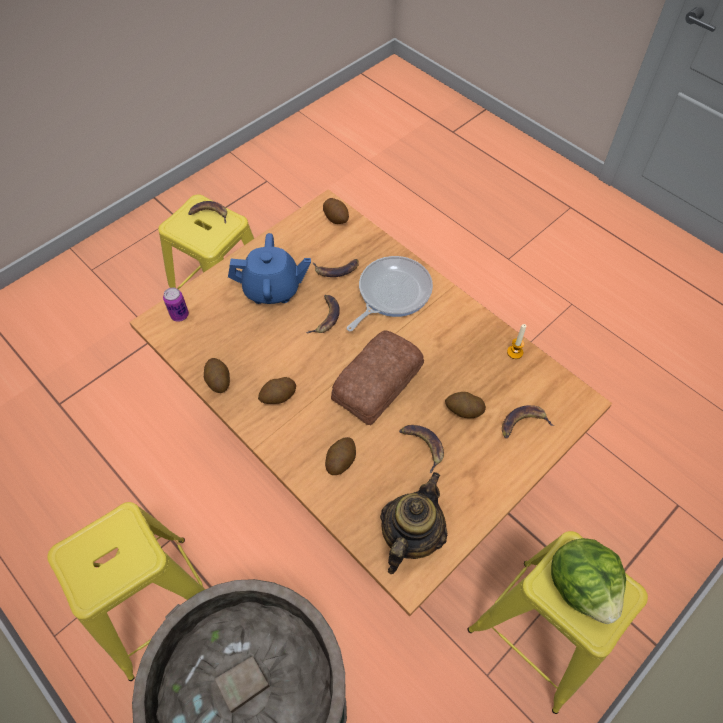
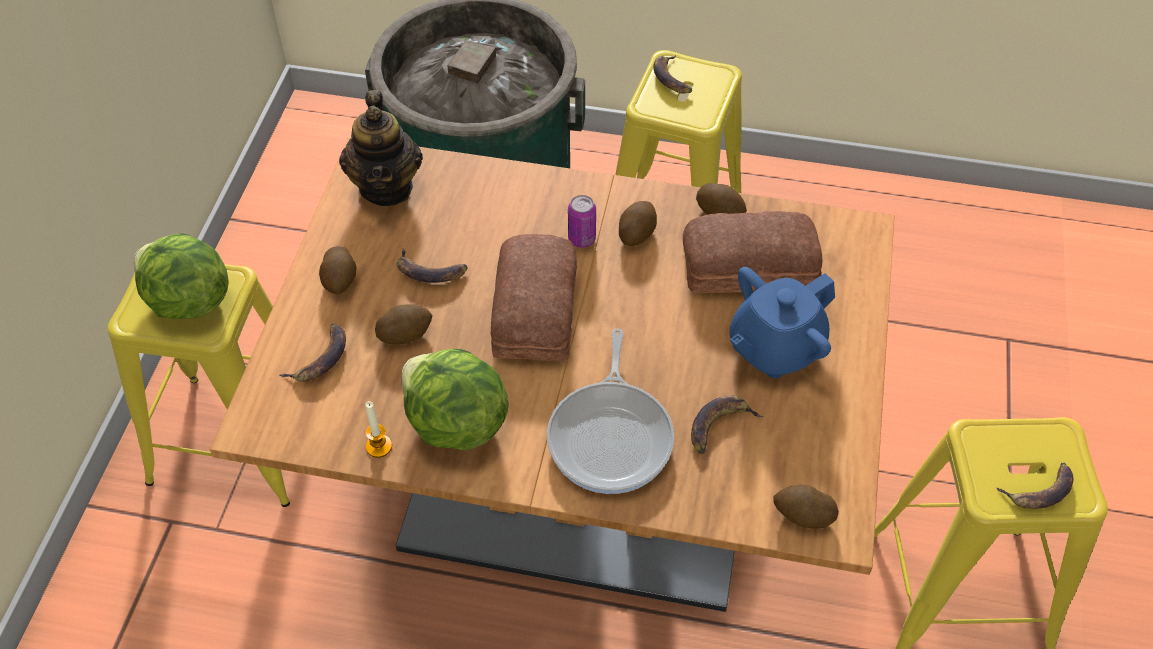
camera: 145 degrees right, 5 degrees down
(179, 315) = (848, 253): can -> can (581, 239)
(237, 341) = (747, 263): none -> bread
(325, 316) = (670, 351): banana -> banana (672, 78)
(340, 460) = (511, 211): potato -> potato (340, 281)
(467, 341) = (455, 424): none -> lettuce

